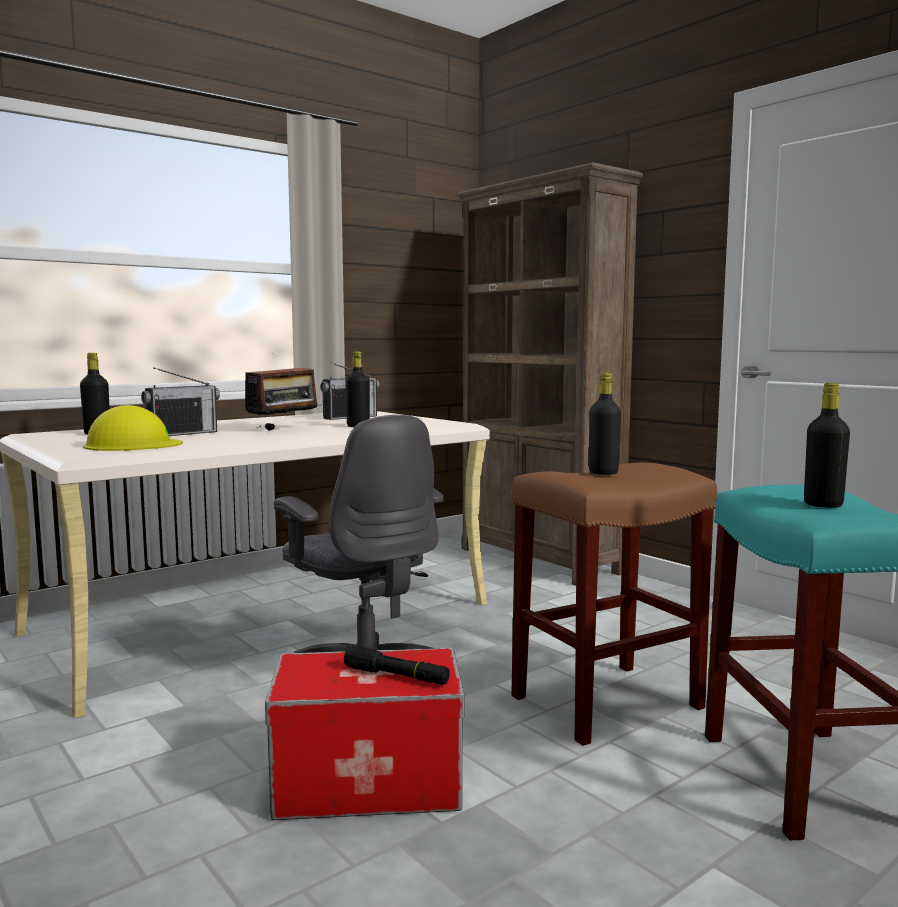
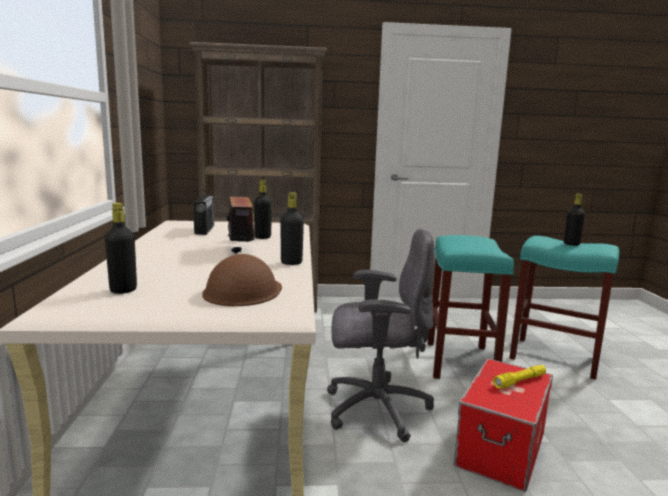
camera: 55 degrees left, 5 degrees up
(133, 445) = (243, 291): yellow hard hat -> brown hard hat
(182, 434) = (199, 271): radio -> none
(396, 676) = (520, 381): black flashlight -> yellow flashlight
(603, 473) = (471, 244): black bottle -> black bottle (291, 263)
(607, 701) = (459, 361): brown stool -> turquoise stool

